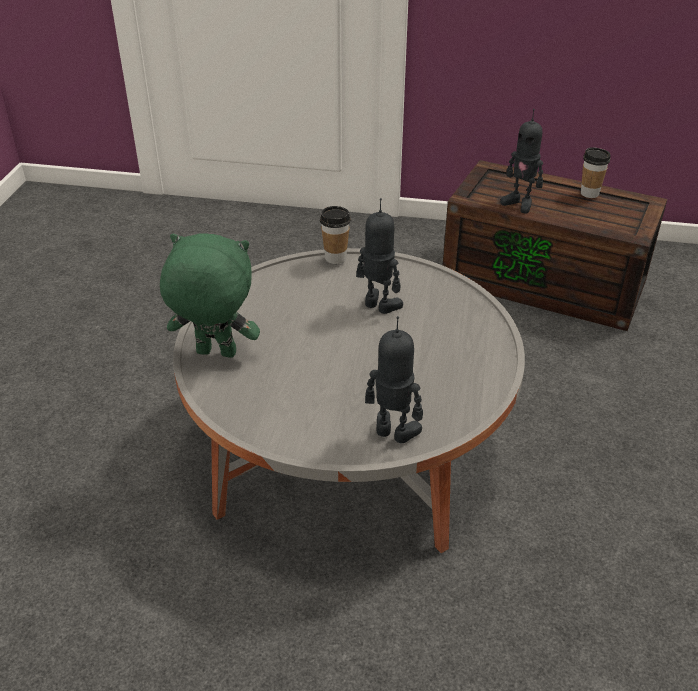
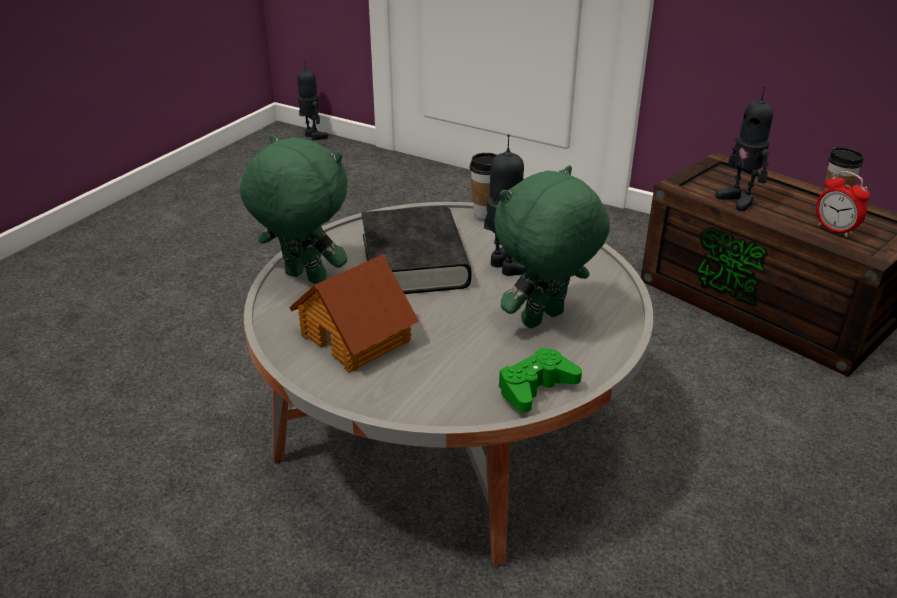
camera: 20 degrees right, 5 degrees down
(295, 397) = (357, 337): none -> toy house
(300, 316) = (414, 261): none -> black book
(393, 433) = (437, 396): toy robot -> toy robot (313, 136)
(436, 347) = (544, 320): none -> green plush toy
(463, 407) = (536, 387): none -> green game controller
(601, 217) = (835, 230): none -> alarm clock

